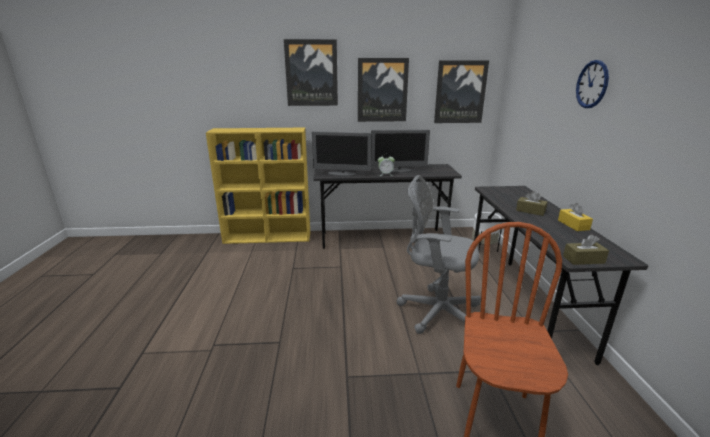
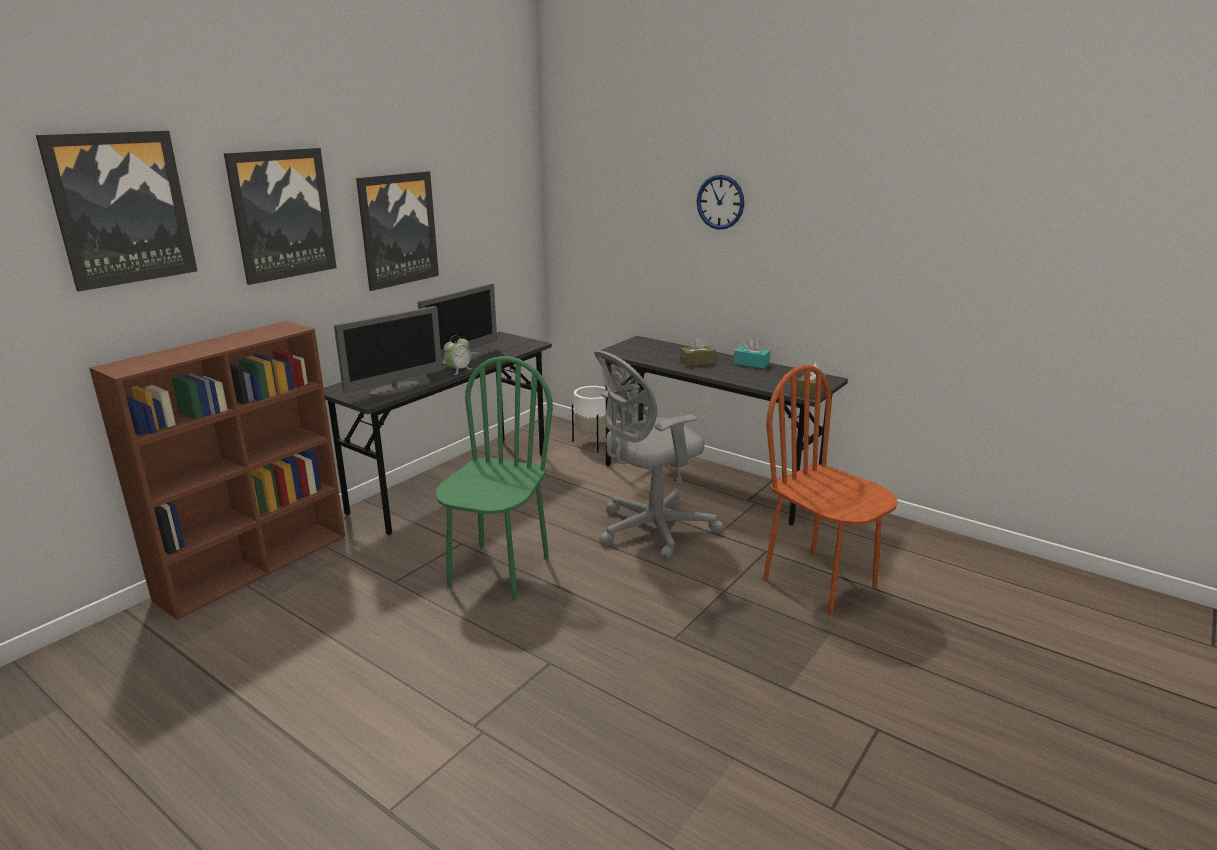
camera: 50 degrees left, 0 degrees up
(268, 237) = (256, 565): yellow bookcase -> brown bookcase
(332, 287) = (498, 572): none -> green chair
(460, 92) = (496, 217): picture -> picture (121, 208)
(573, 225) = (751, 363): yellow tissue box -> turquoise tissue box

